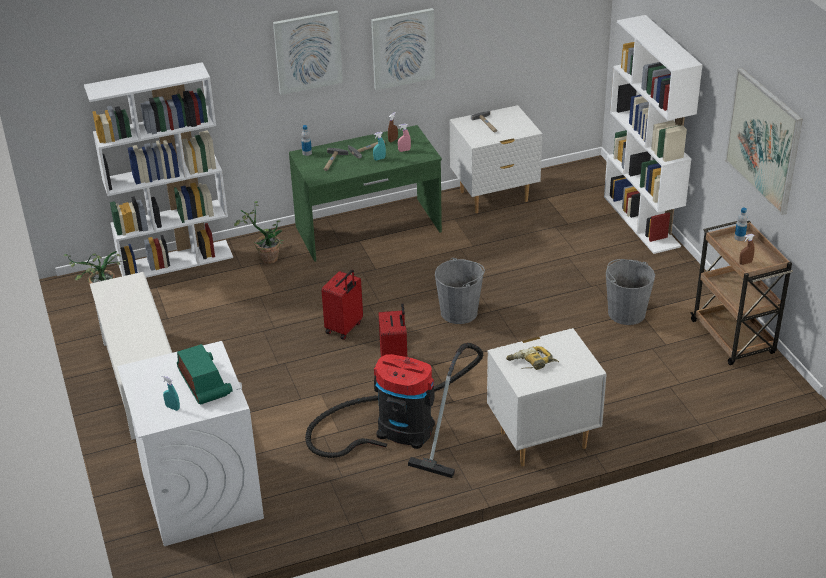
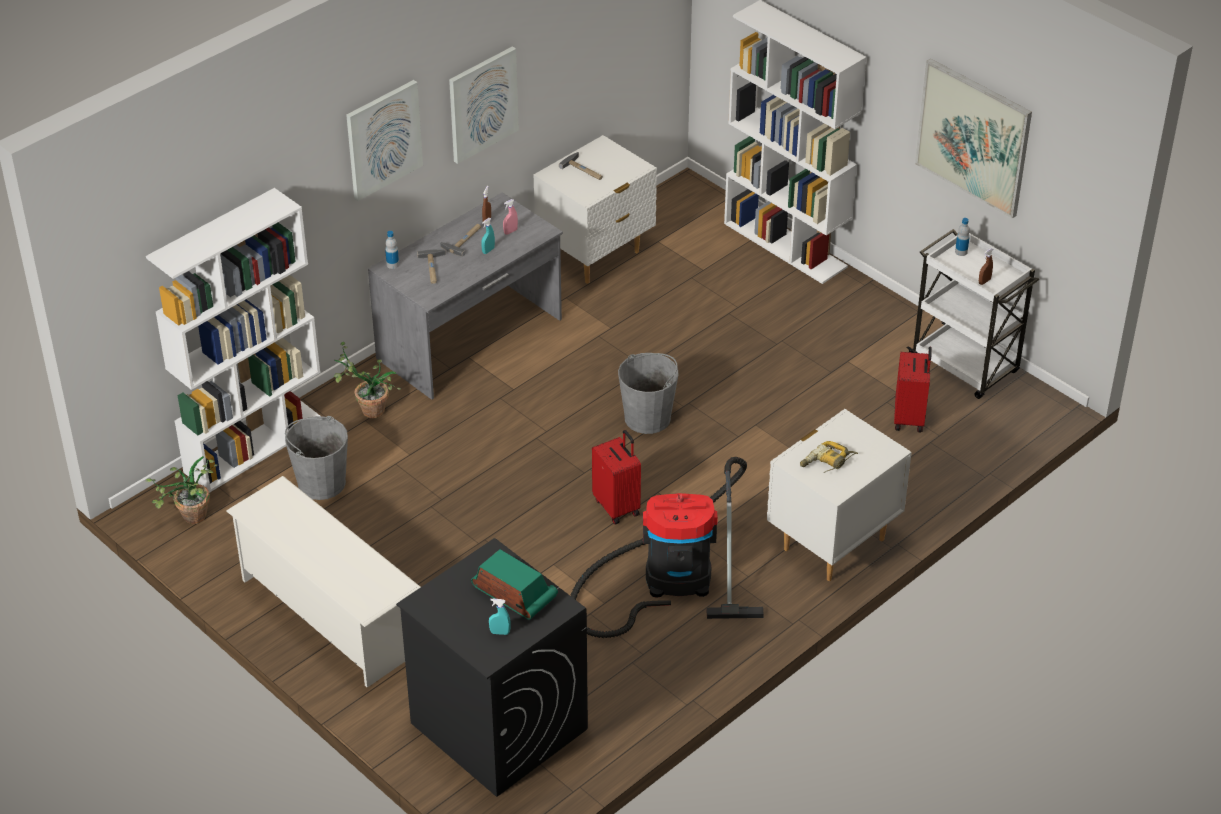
camera: 25 degrees left, 5 degrees up
(201, 495) = (497, 725): white washing machine -> black washing machine
(344, 328) = (527, 475): red suitcase -> red suitcase (910, 418)
(368, 230) = (471, 339): green desk -> grey desk
(626, 313) = (834, 366): grey bucket -> grey bucket (321, 482)
(733, 338) = (965, 366): brown cart -> white cart

